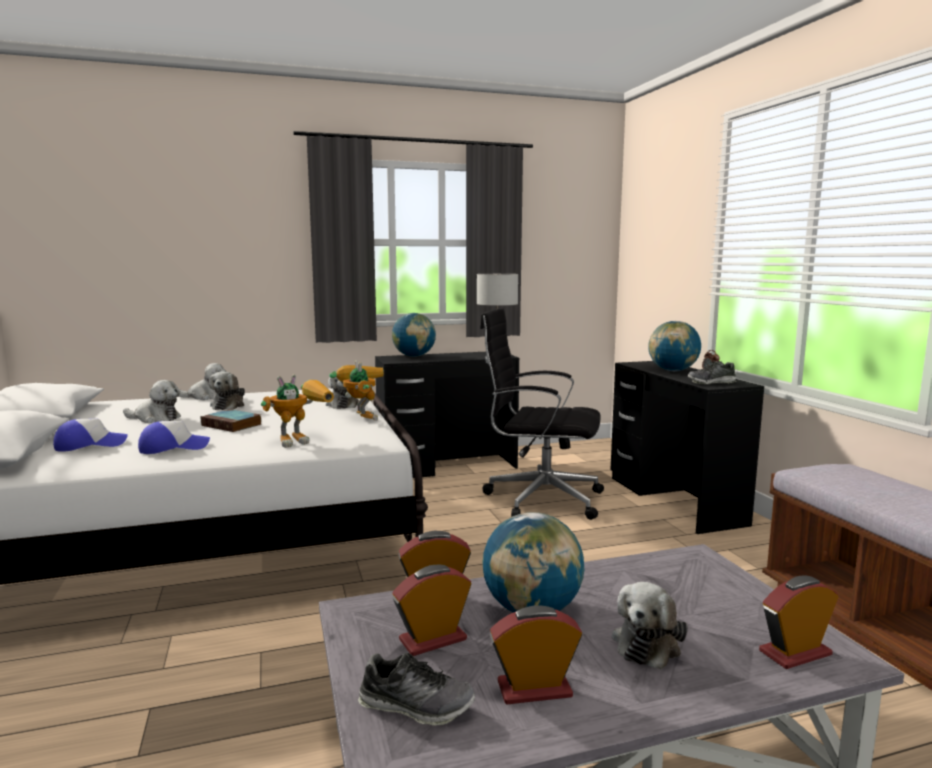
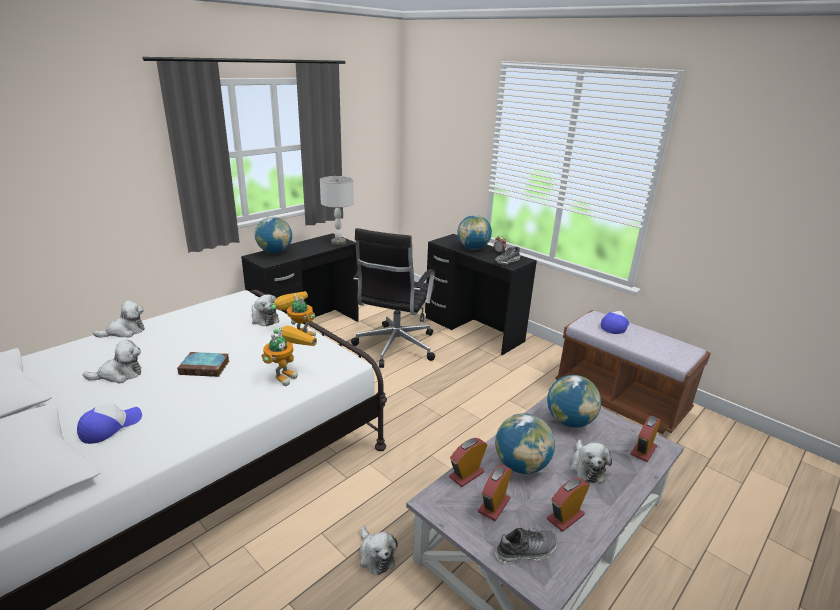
camera: 30 degrees left, 15 degrees up
(174, 448) = (194, 410): cap -> cap (615, 326)
(228, 405) = (165, 340): plush toy -> plush toy (375, 555)
(540, 499) = (394, 347): black office chair -> black office chair turned 60 degrees counterclockwise
(678, 584) = (569, 421): none -> globe

